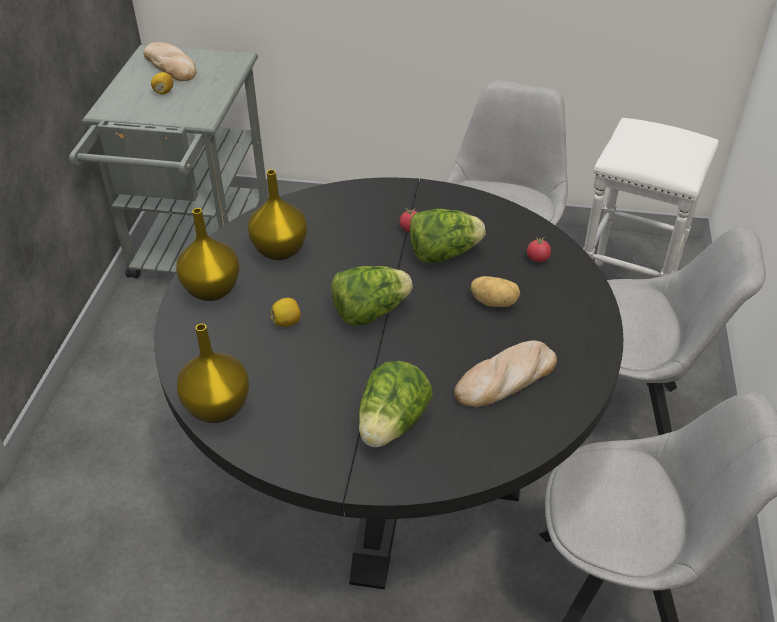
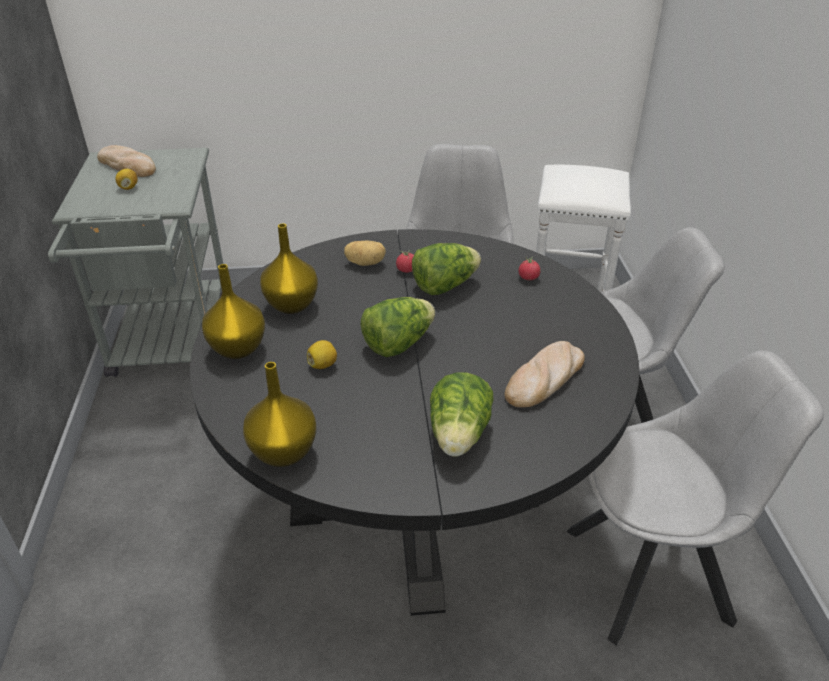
camera: 15 degrees left, 5 degrees down
(494, 302) = (506, 318): potato -> potato (365, 263)

